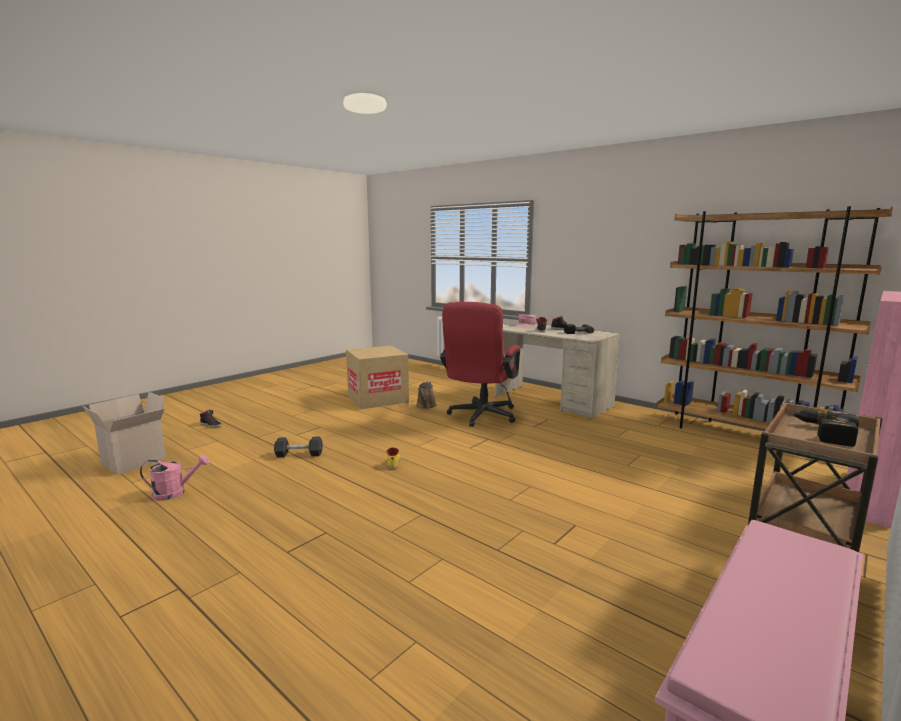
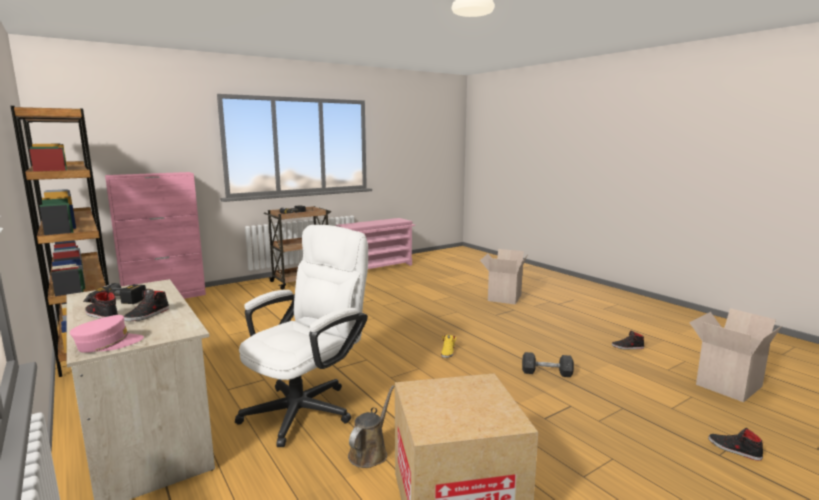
camera: 165 degrees left, 0 degrees up
(175, 493) = (627, 347): pink watering can -> black shoe
(290, 598) = (503, 297): none -> cardboard box
(480, 417) = (307, 407): red office chair -> white office chair

